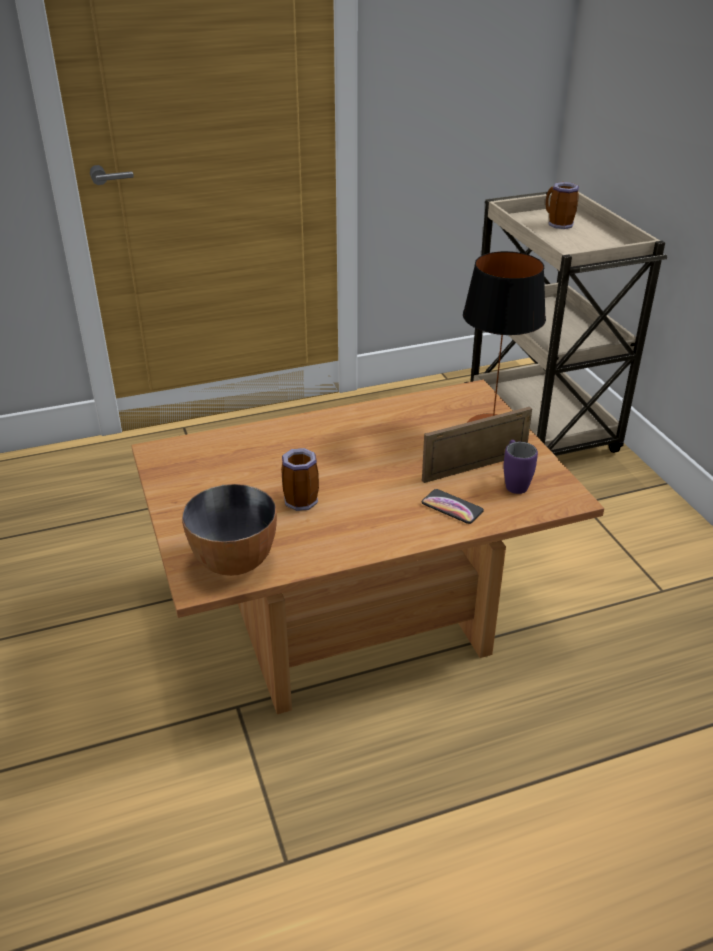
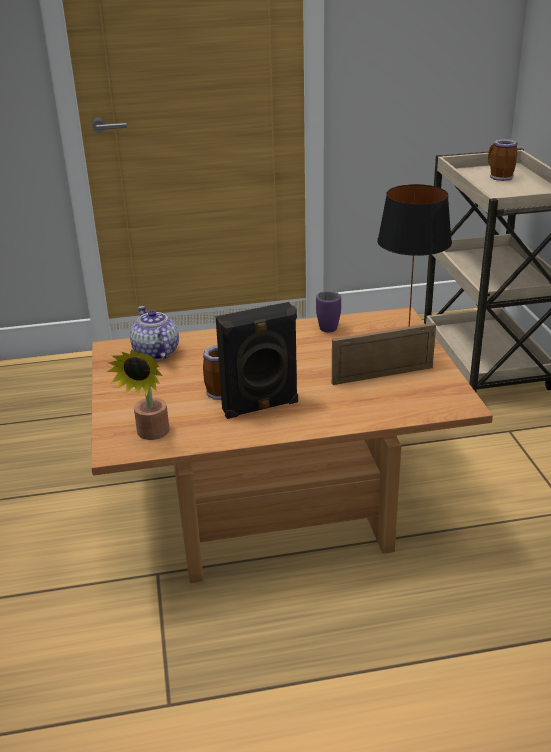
camera: 10 degrees right, 5 degrees down
(211, 455) = (156, 353): none -> teapot
(235, 561) = (151, 434): bowl -> potted plant
(351, 517) = (261, 407): none -> black speaker
(452, 507) = (352, 405): phone -> none
(514, 482) = (414, 389): purple mug -> purple mug (328, 325)

